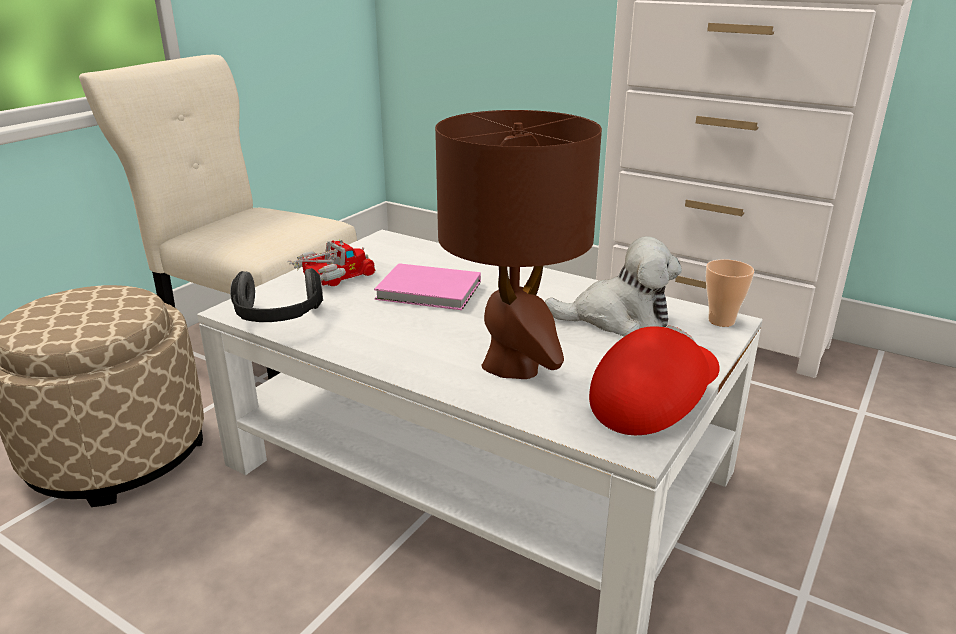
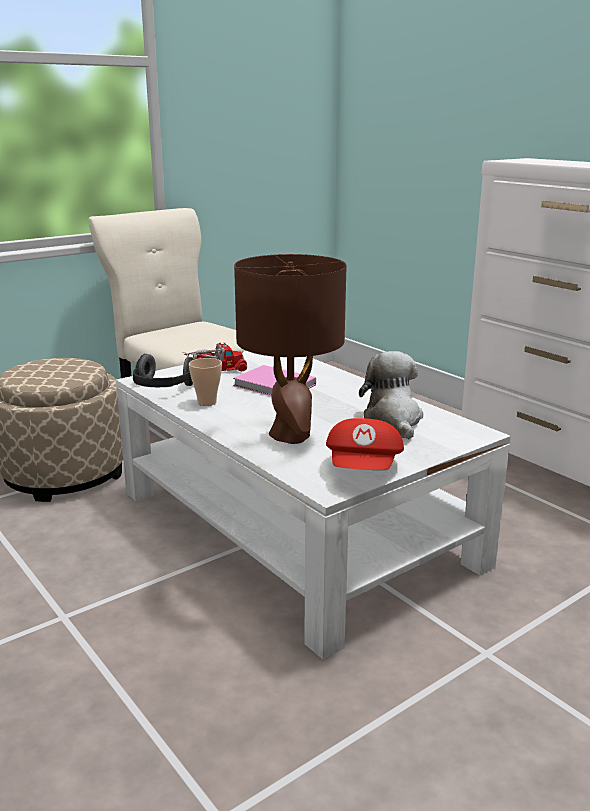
camera: 20 degrees right, 5 degrees down
(617, 319) = (394, 420): plush toy -> plush toy turned 120 degrees counterclockwise
(651, 403) = (364, 470): red cap -> red cap turned 120 degrees clockwise
(721, 321) = (474, 432): cup -> cup (207, 402)

